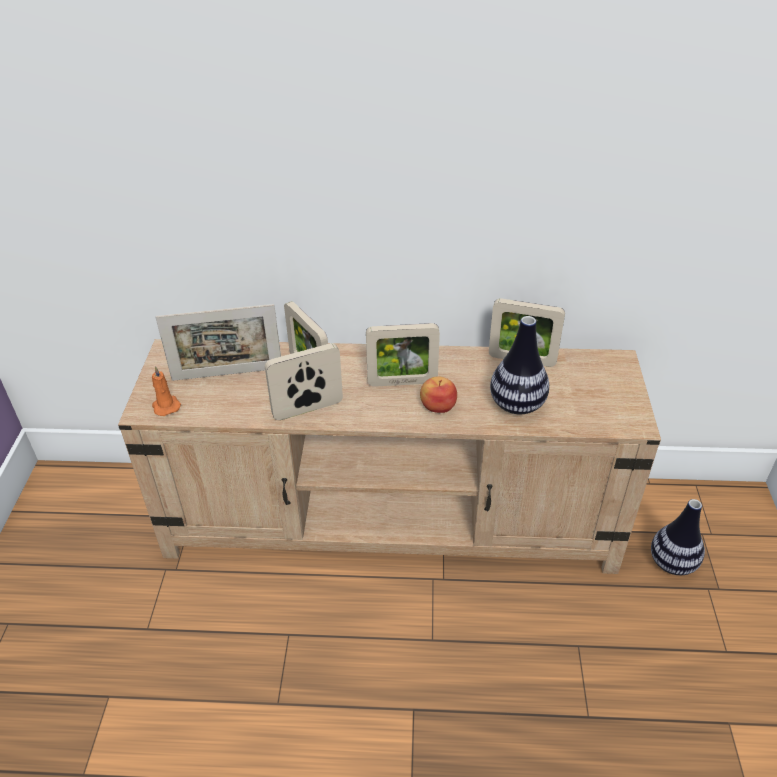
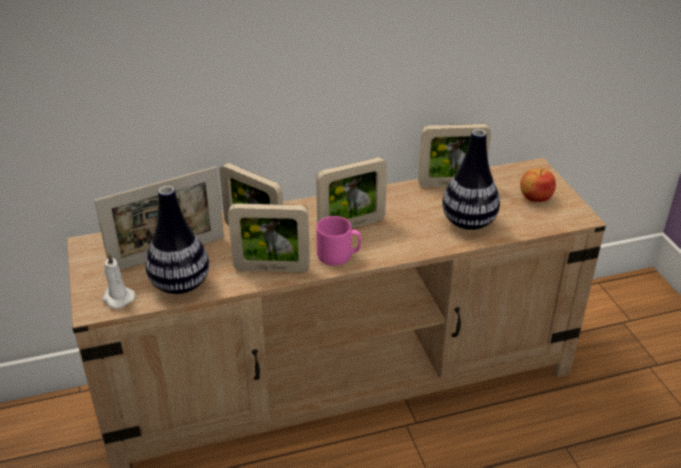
camera: 20 degrees left, 5 degrees down
(166, 406) = (117, 298): orange candle -> white candle
(308, 409) = (271, 268): picture frame -> picture frame turned 135 degrees counterclockwise
(374, 410) = (339, 256): none -> pink mug
(438, 406) = (397, 239): apple -> apple (535, 197)
(672, 563) = (610, 353): vase -> vase (180, 284)

